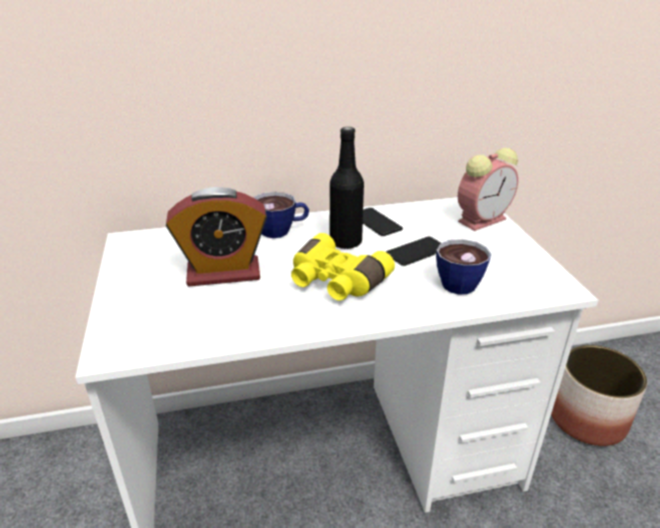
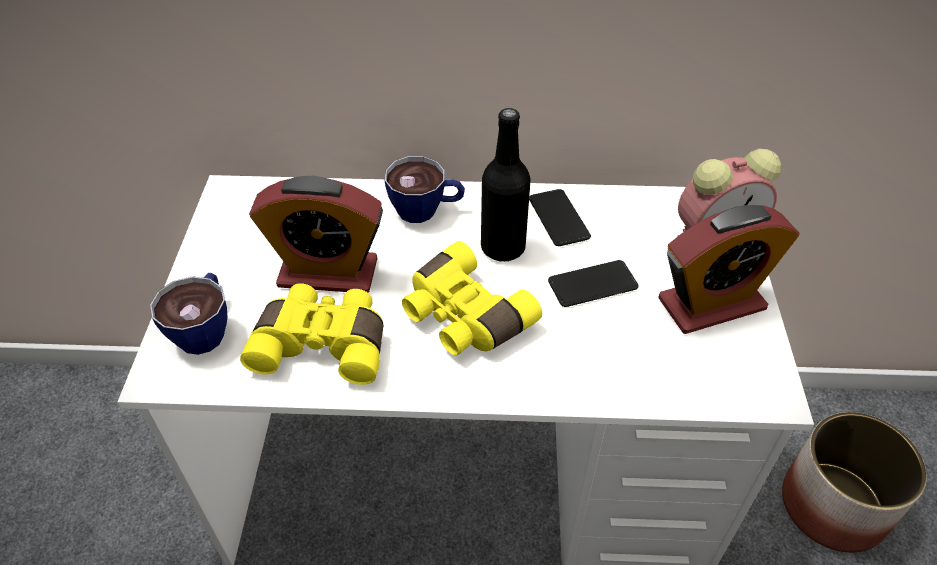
camera: 15 degrees right, 15 degrees up
(237, 313) = (323, 343): none -> yellow binoculars
(456, 280) = (625, 348): cup -> cup (205, 328)
(498, 250) = (711, 304): none -> alarm clock

